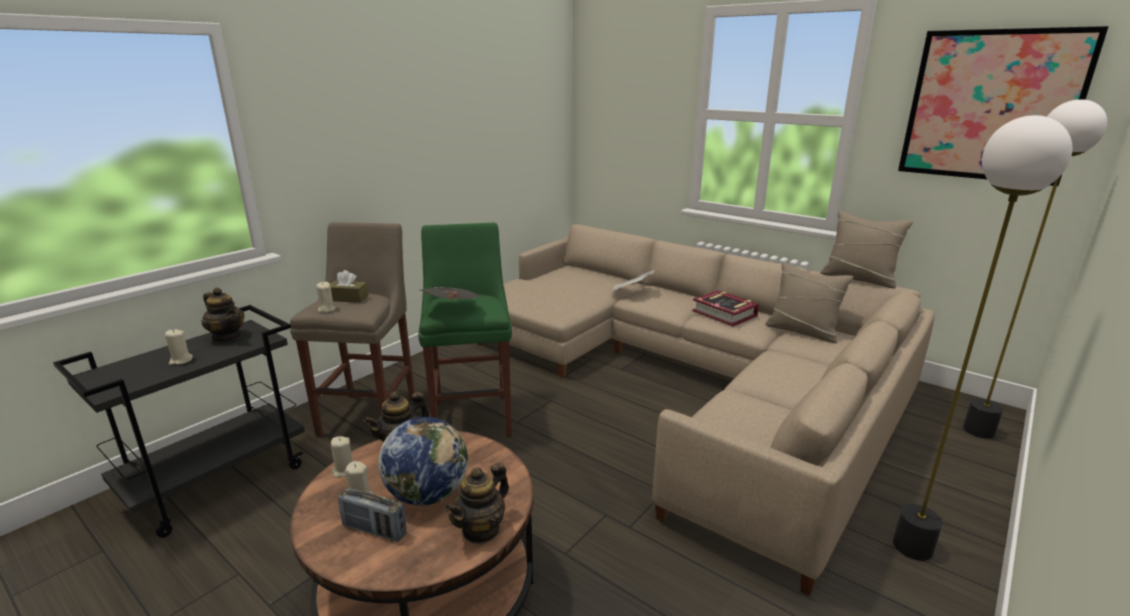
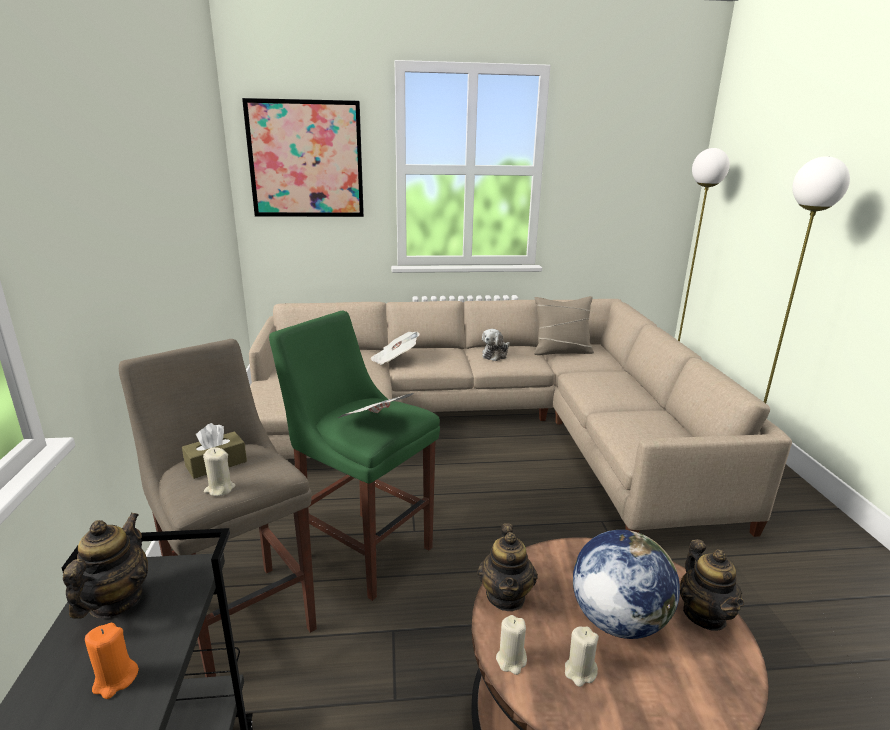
camera: 45 degrees left, 0 degrees up
(181, 360) = (115, 680): beige candle -> orange candle
(228, 336) = (116, 601): teapot -> teapot turned 75 degrees counterclockwise
(374, 530) = (650, 686): radio -> none
(724, 313) = (496, 355): book -> plush toy
(859, 278) = (576, 299): beige pillow -> none
(992, 106) = (634, 154): picture -> picture (306, 159)

